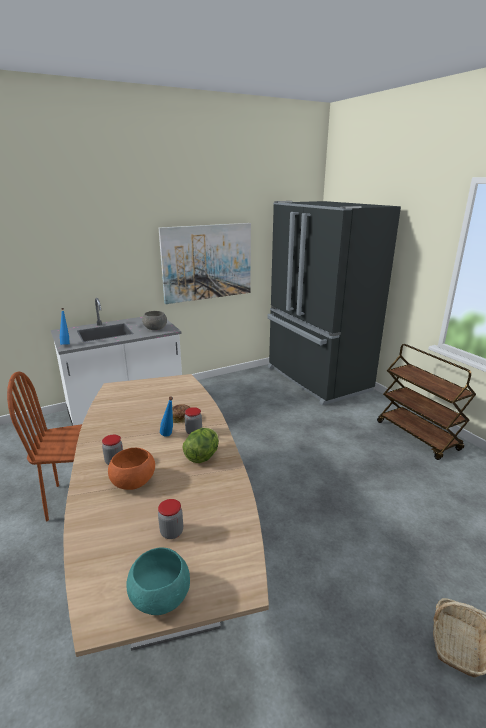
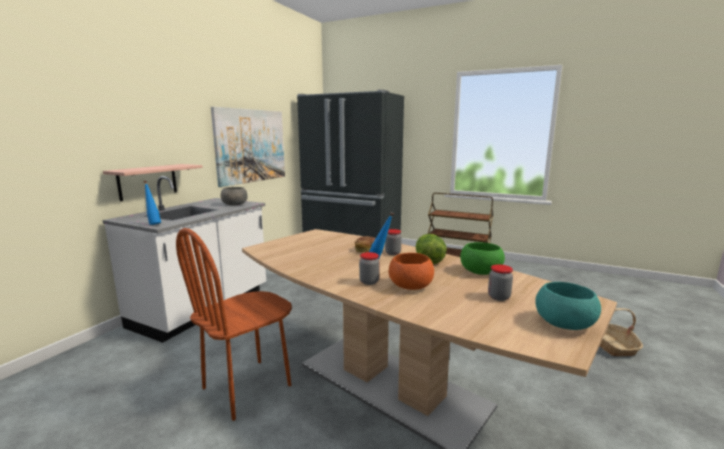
camera: 35 degrees left, 10 degrees down
(91, 299) = (148, 181): none -> shelf
(221, 491) = (481, 271): none -> green bowl

